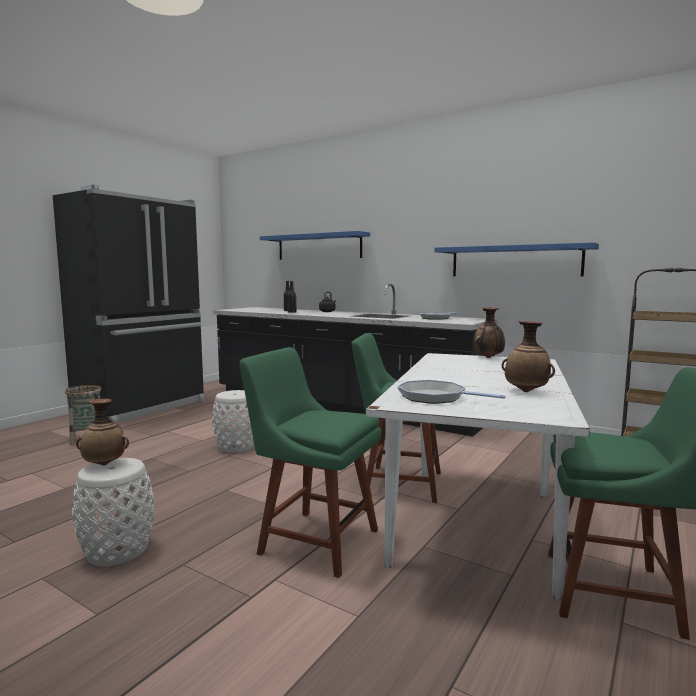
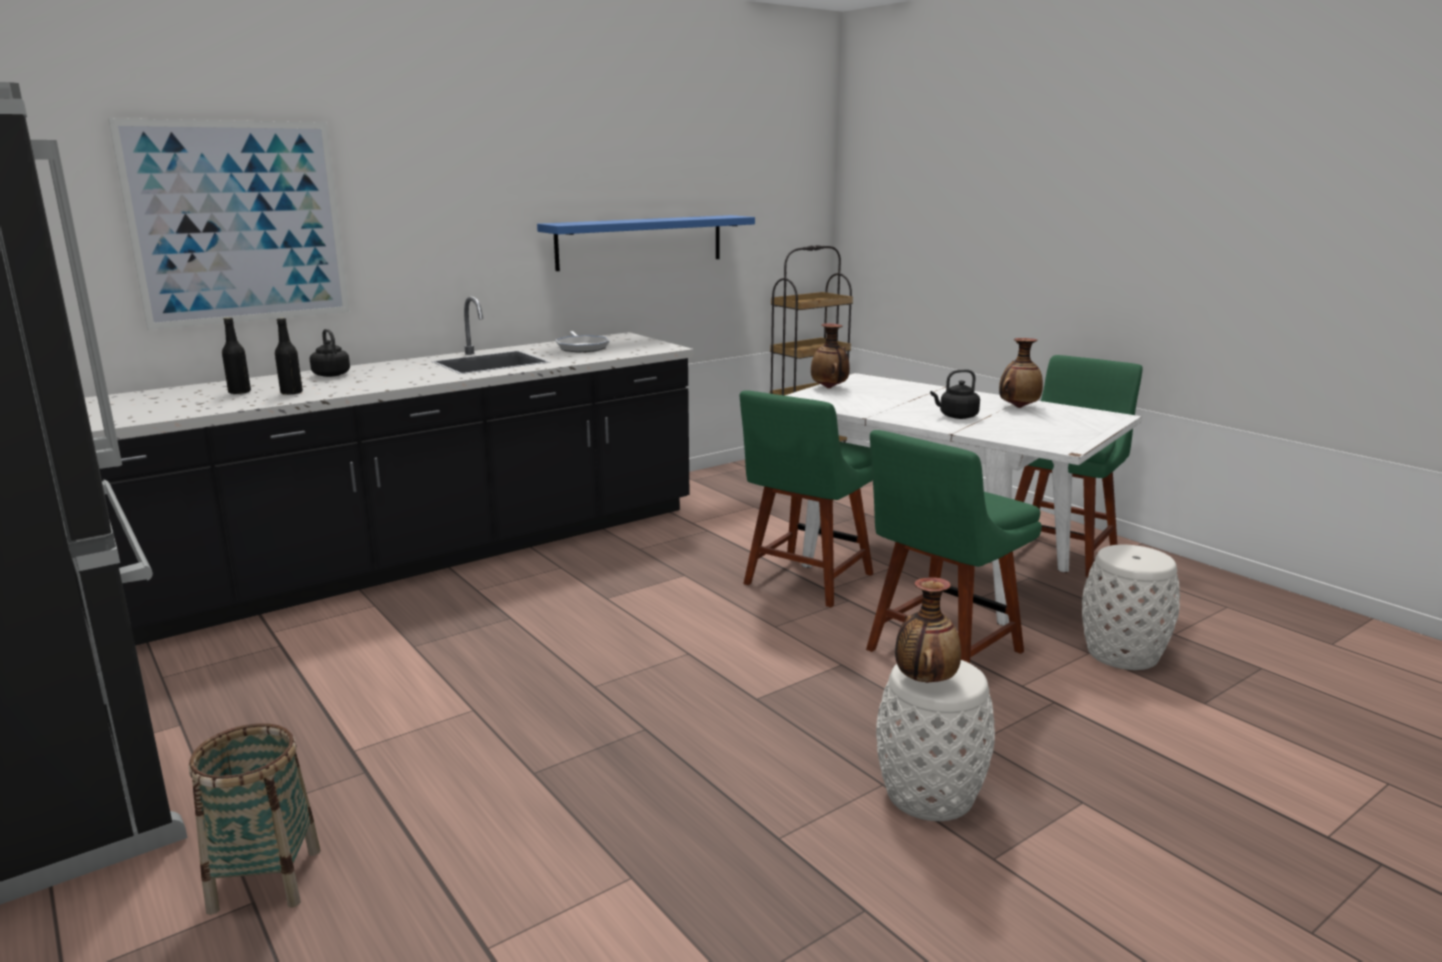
camera: 70 degrees left, 10 degrees up
(236, 447) = (554, 676): white stool -> white stool (1122, 654)
(318, 247) = (238, 223): blue shelf -> picture
(435, 397) = (1038, 432): frying pan -> none
(454, 380) = (956, 416): none -> black kettle

